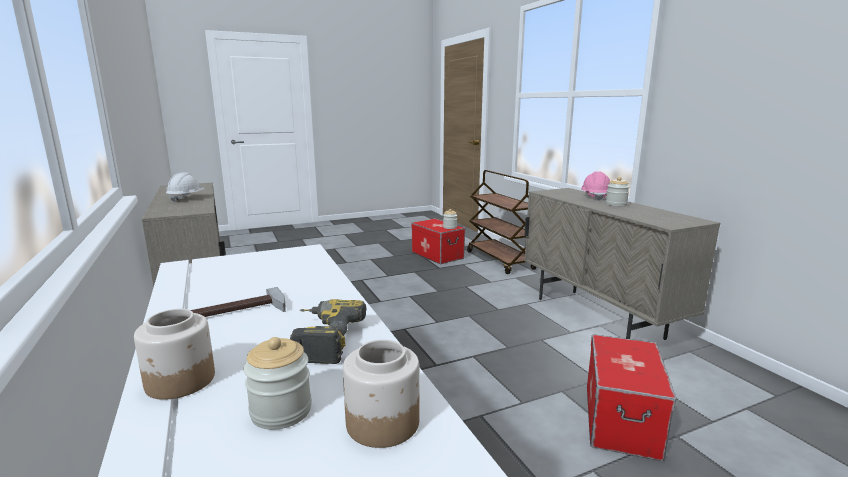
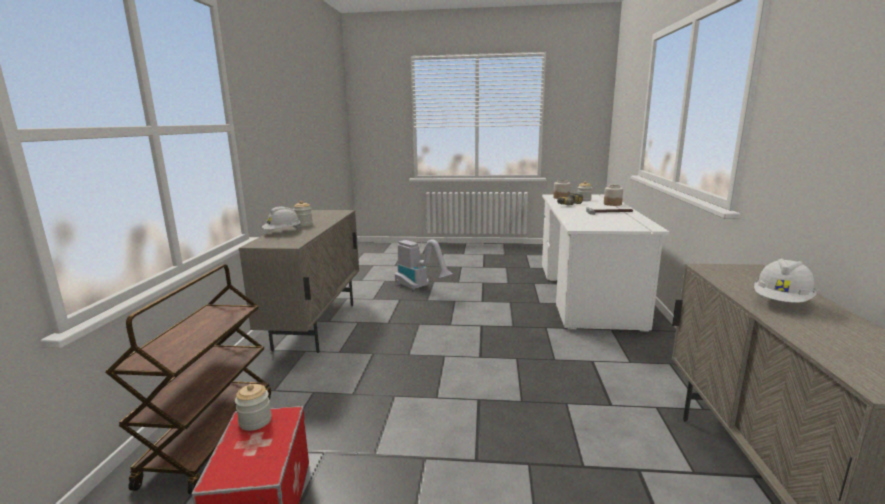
camera: 150 degrees left, 0 degrees up
(595, 197) = (282, 232): pink hard hat -> white hard hat
(621, 420) = (420, 287): storage box -> vacuum cleaner

